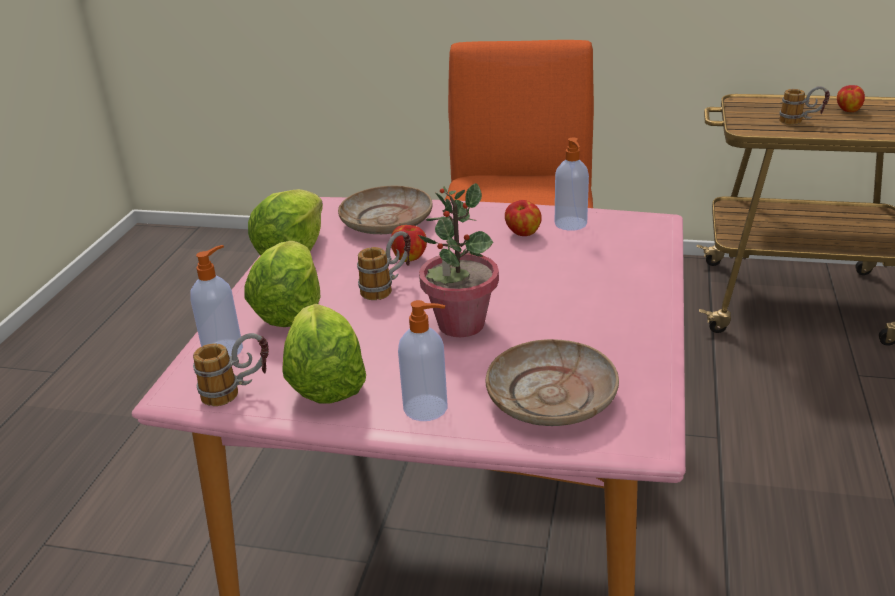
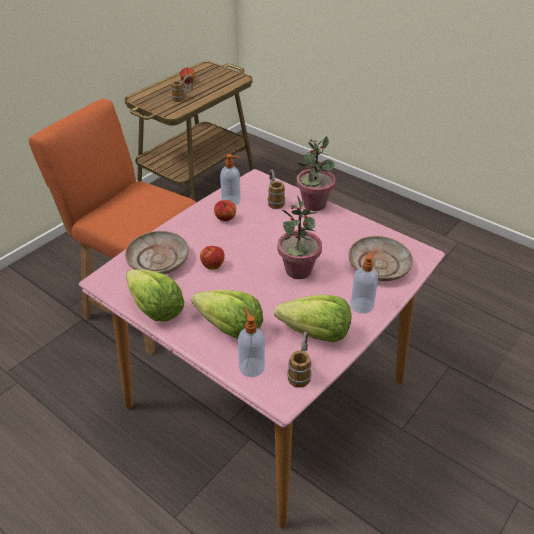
camera: 65 degrees left, 10 degrees up
(388, 287) = (237, 283): mug -> mug (274, 200)
(650, 287) = (314, 204): none -> potted plant

